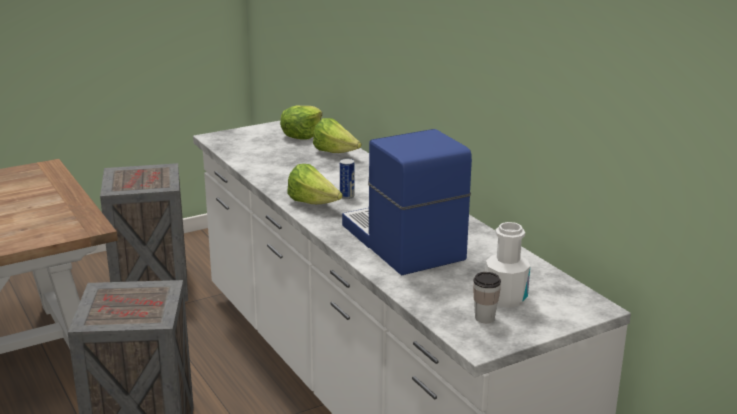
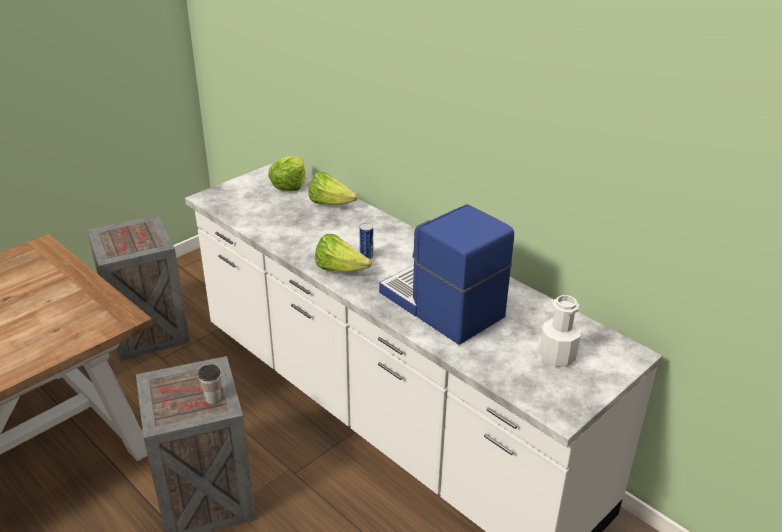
camera: 15 degrees left, 10 degrees up
(484, 318) = (551, 382): cup -> cup (213, 398)

